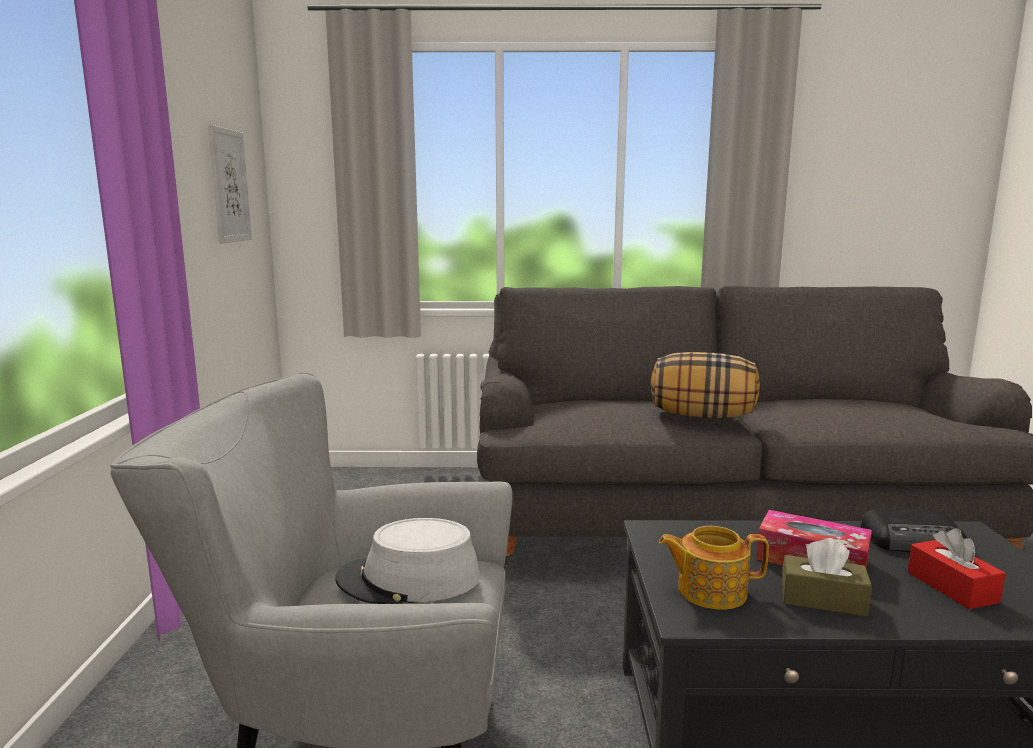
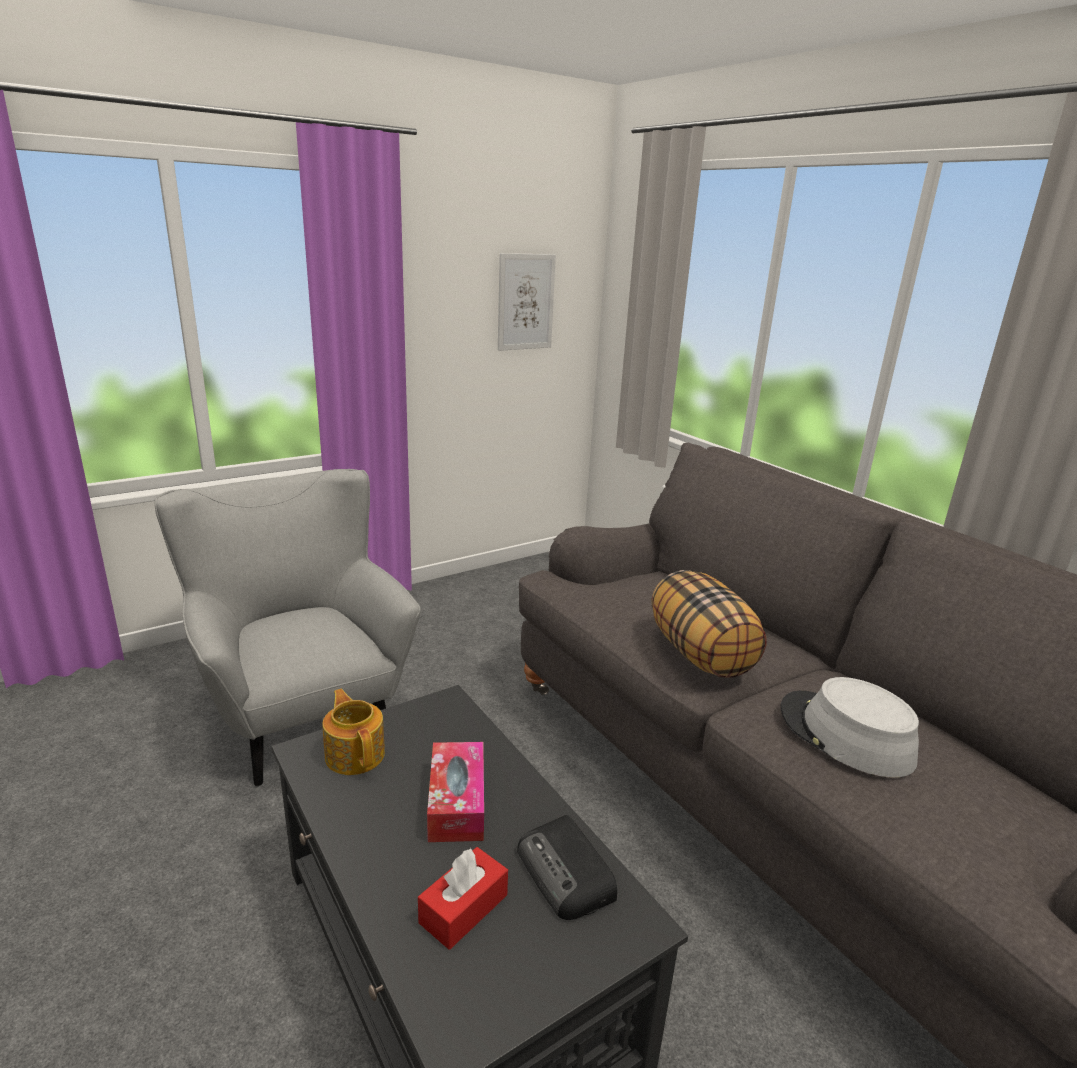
camera: 55 degrees right, 10 degrees up
(409, 579) = (317, 633): grey hat -> grey hat (845, 735)
(823, 599) = (378, 819): brown tissue box -> none

